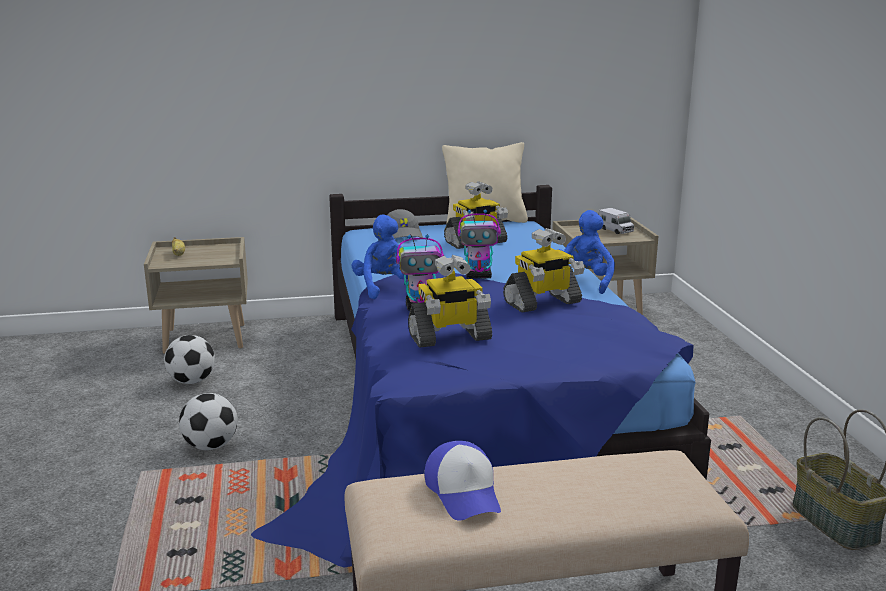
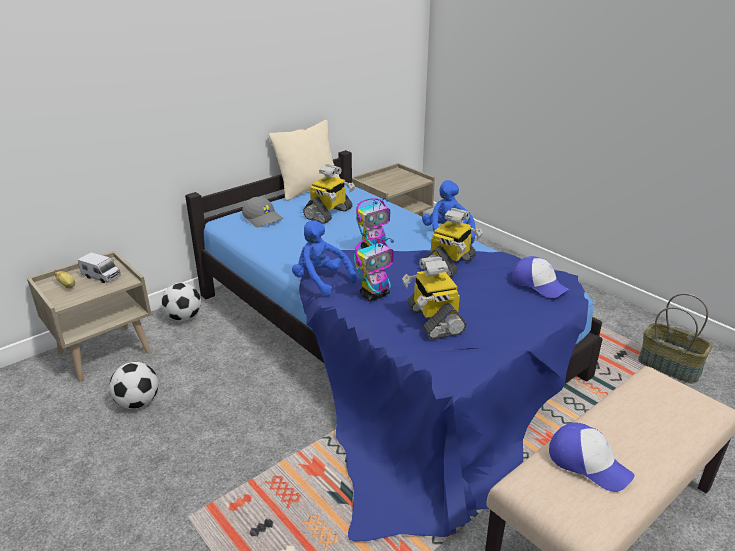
camera: 30 degrees left, 10 degrees up
(210, 446) = (223, 464): football -> football (184, 317)
(449, 337) = (433, 320): toy robot -> toy robot turned 120 degrees clockwise
(615, 230) = (397, 176): toy truck -> toy truck (101, 276)
(623, 338) = (539, 284): none -> cap

